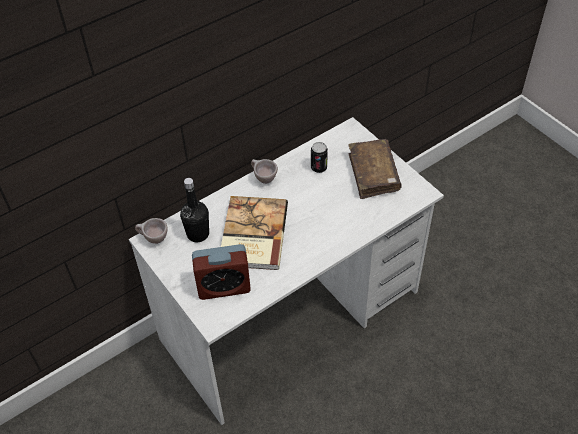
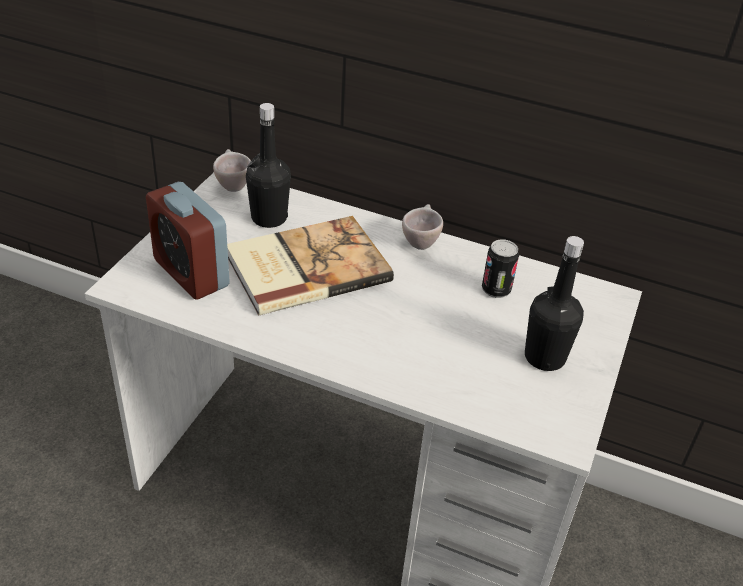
camera: 55 degrees right, 10 degrees down
(373, 174) = (544, 357): brown book -> black bottle

